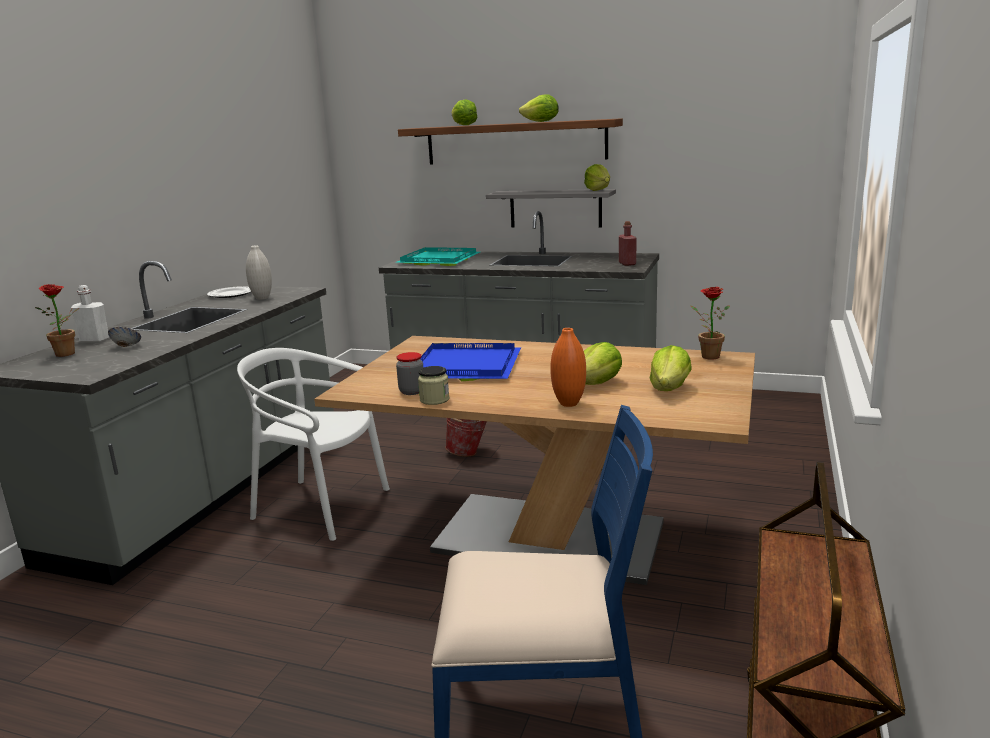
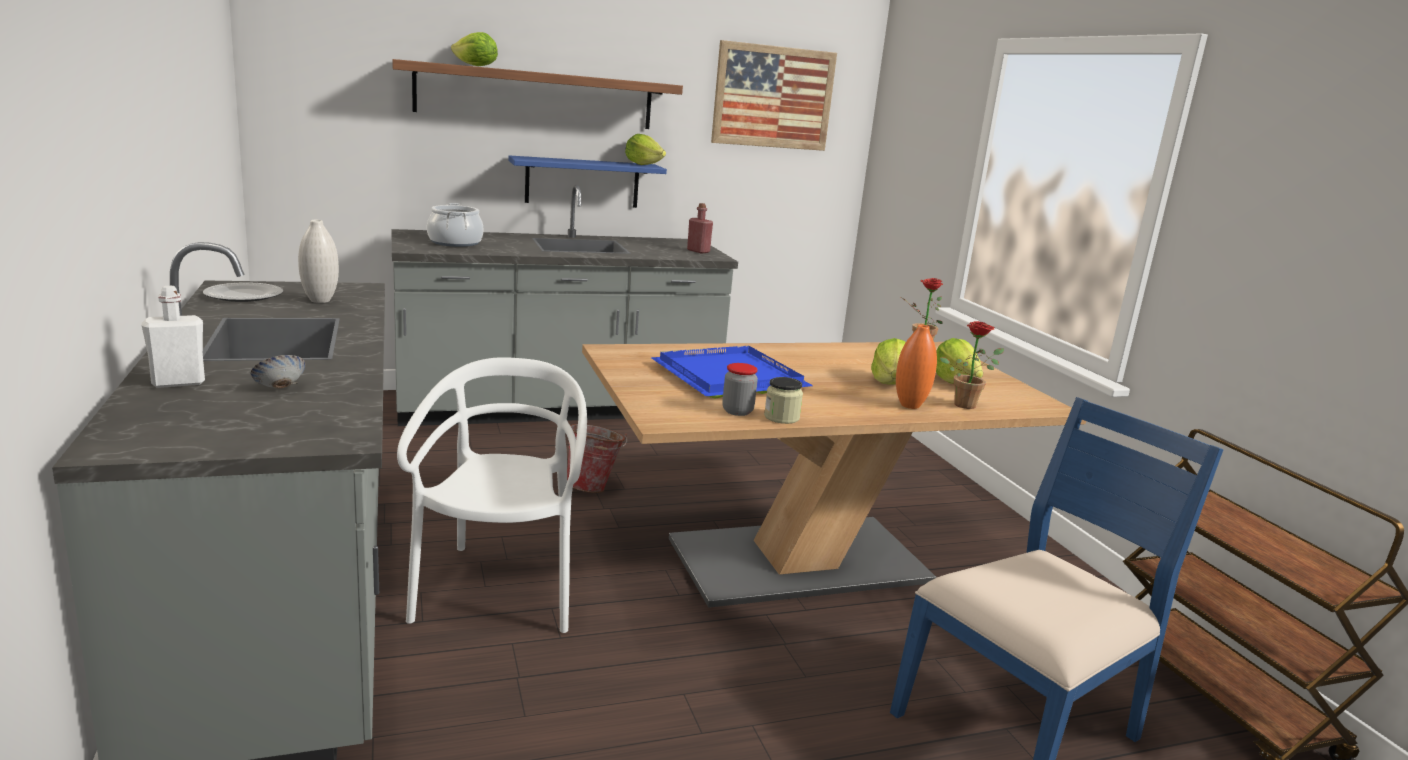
camera: 40 degrees left, 0 degrees up
(69, 353) = (191, 409): potted plant -> potted plant (967, 404)
(321, 507) = (501, 589): white chair -> white chair turned 105 degrees clockwise
(438, 259) = (455, 242): turquoise tray -> cooking pot
(541, 122) = (588, 76): lettuce -> none
(555, 208) = (582, 182): grey shelf -> blue shelf
(727, 117) = (773, 97): none -> picture

